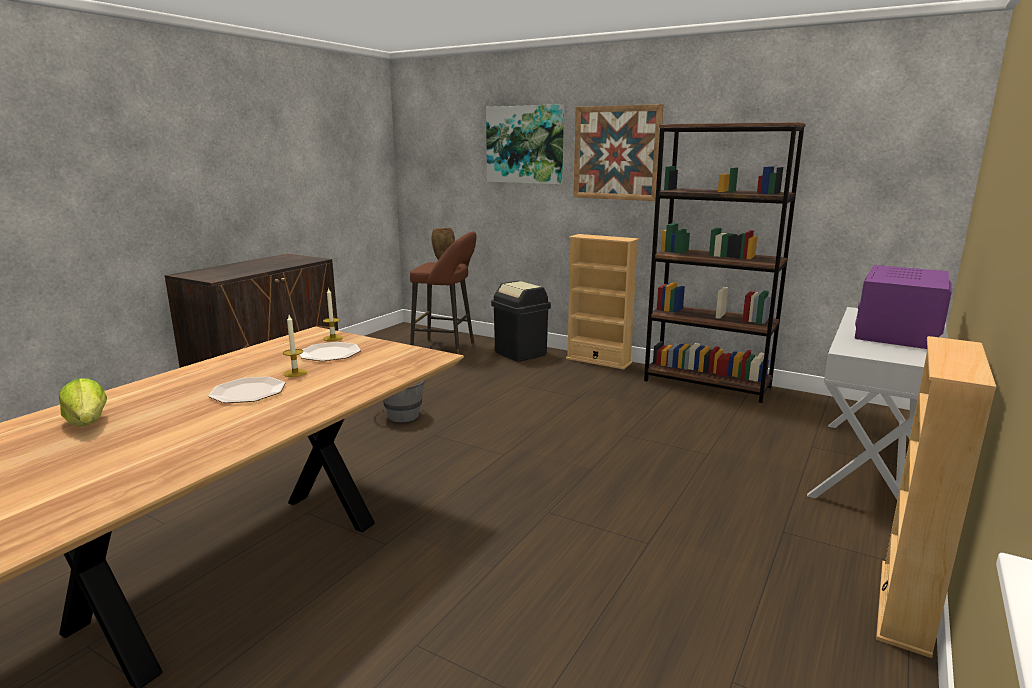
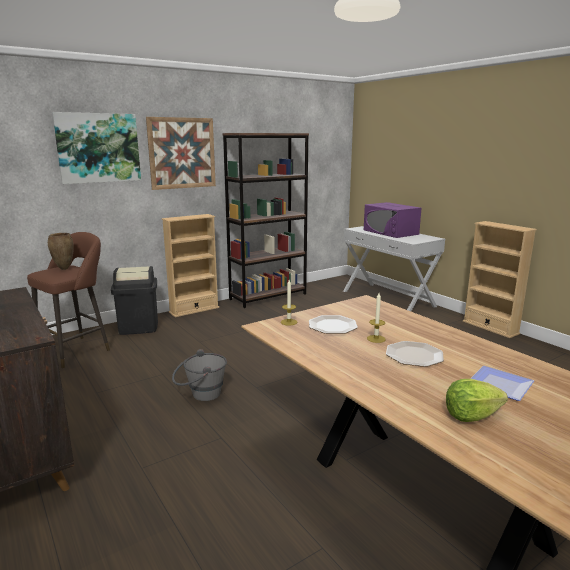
camera: 65 degrees left, 0 degrees up
(159, 435) = (502, 385): none -> plate

